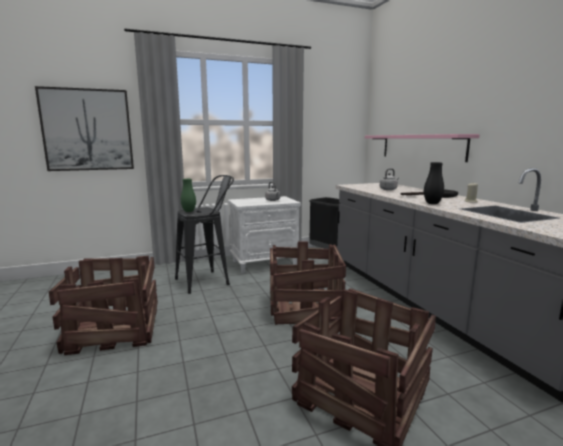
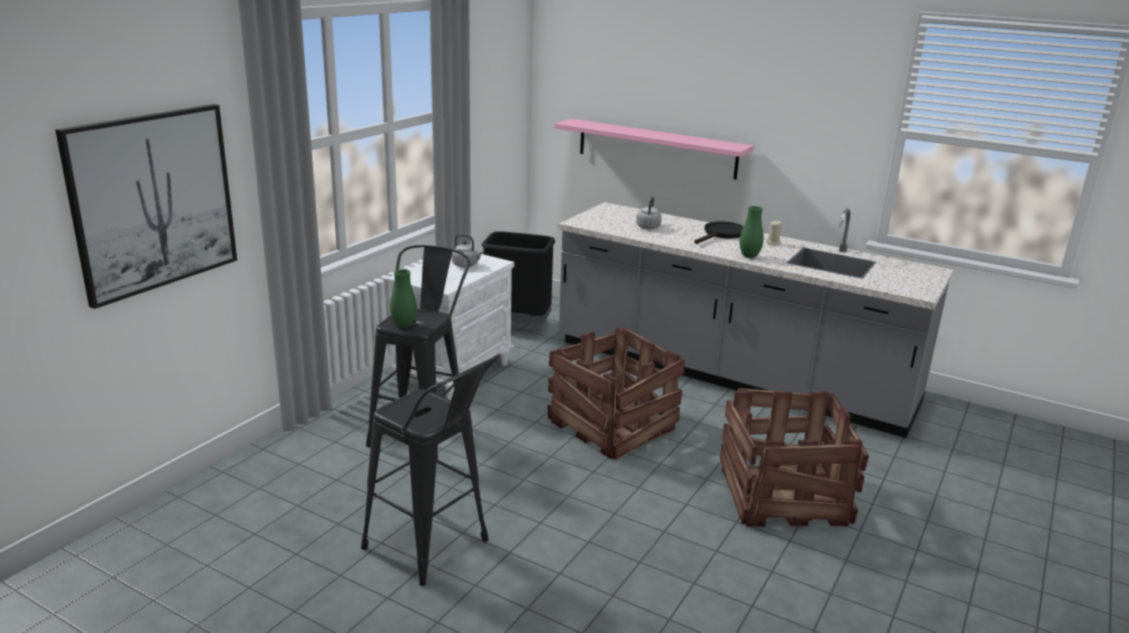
camera: 40 degrees left, 10 degrees up
(113, 331) = (434, 550): crate -> black stool
(432, 203) = (749, 256): black vase -> green vase

